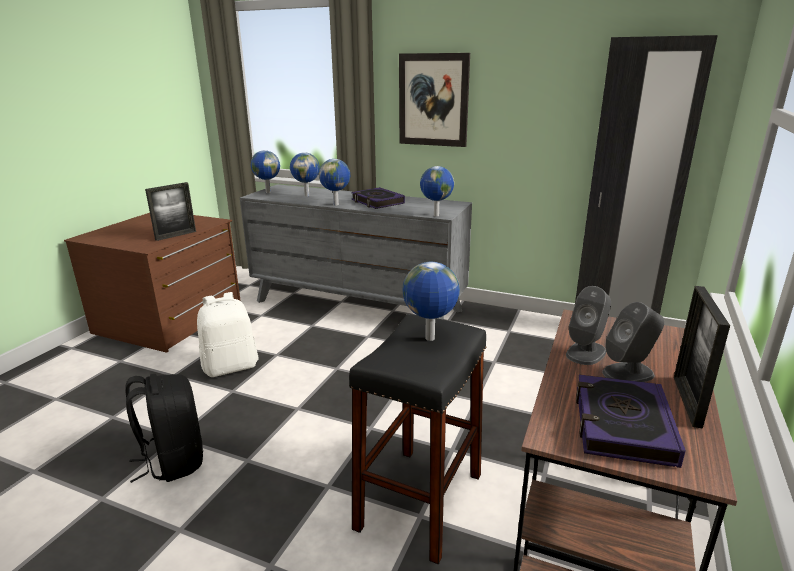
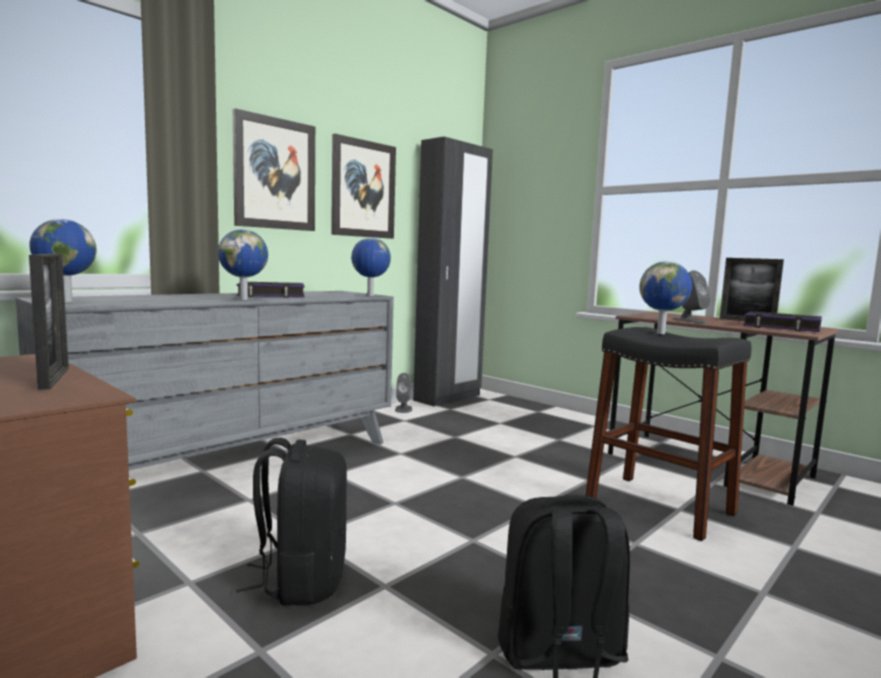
camera: 70 degrees left, 15 degrees down
(231, 367) = (301, 580): white backpack -> black backpack
(307, 195) = (153, 298): globe -> none
(525, 104) = (363, 189): none -> picture
(628, 373) = (716, 321): grey speaker -> grey speaker (403, 409)

